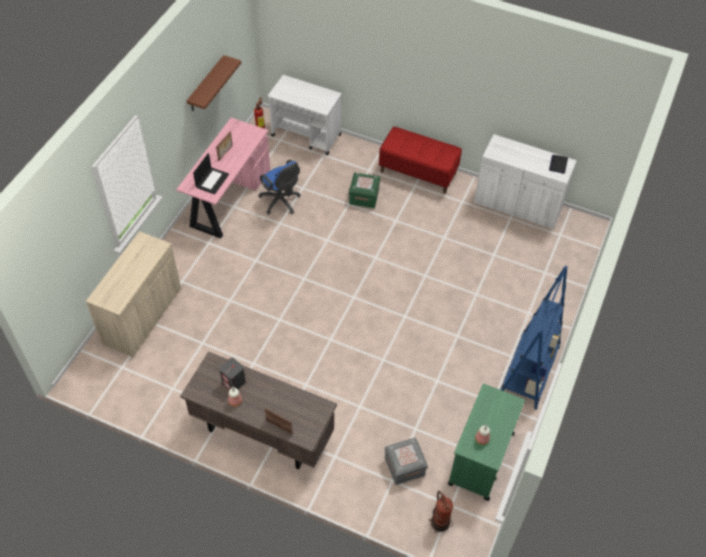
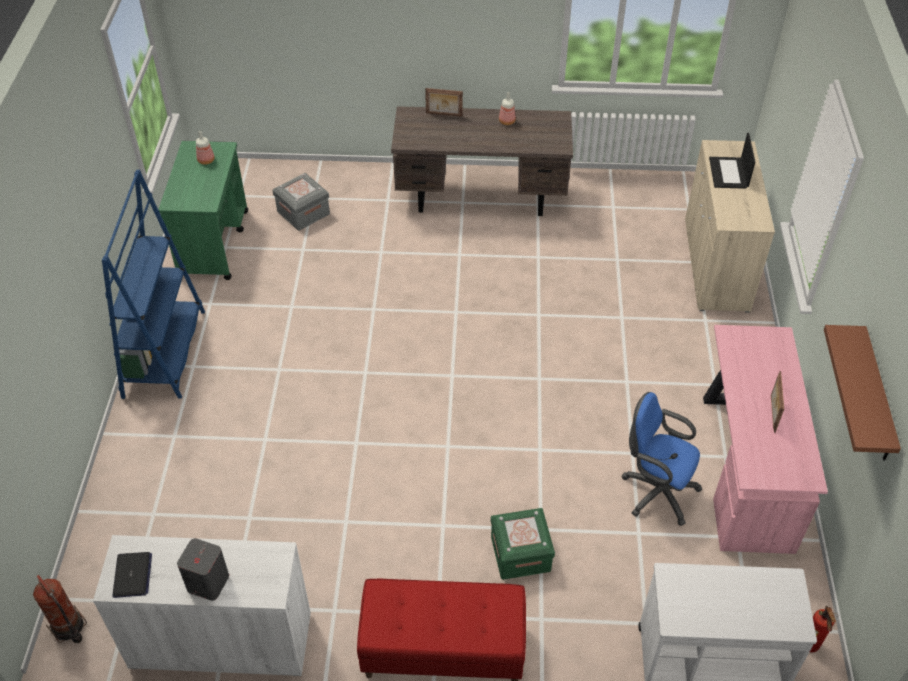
camera: 160 degrees right, 5 degrees down
(212, 180) = (751, 358): laptop -> laptop (729, 173)
(234, 382) = (520, 136): grey speaker -> grey speaker (207, 582)
(440, 521) = (248, 180): fire extinguisher -> fire extinguisher (68, 628)

